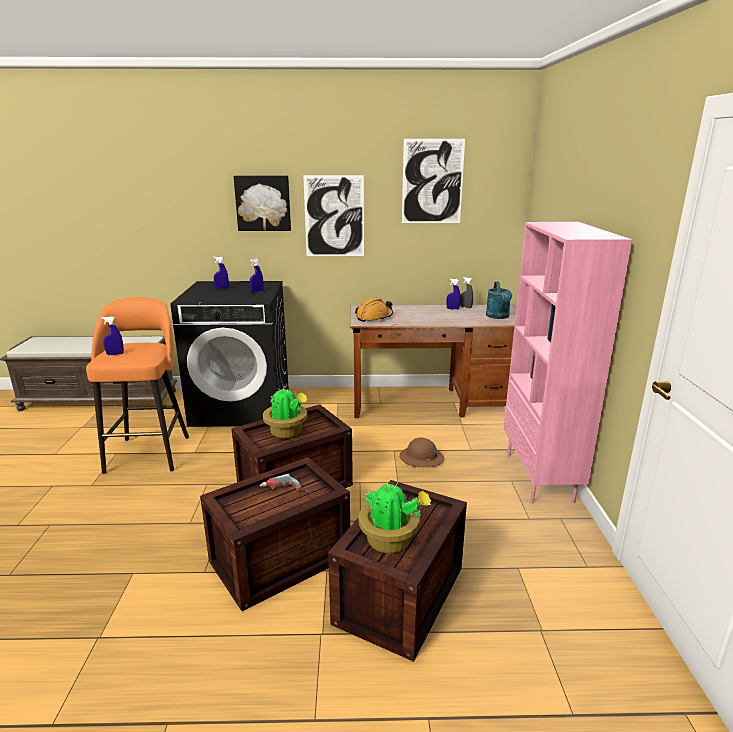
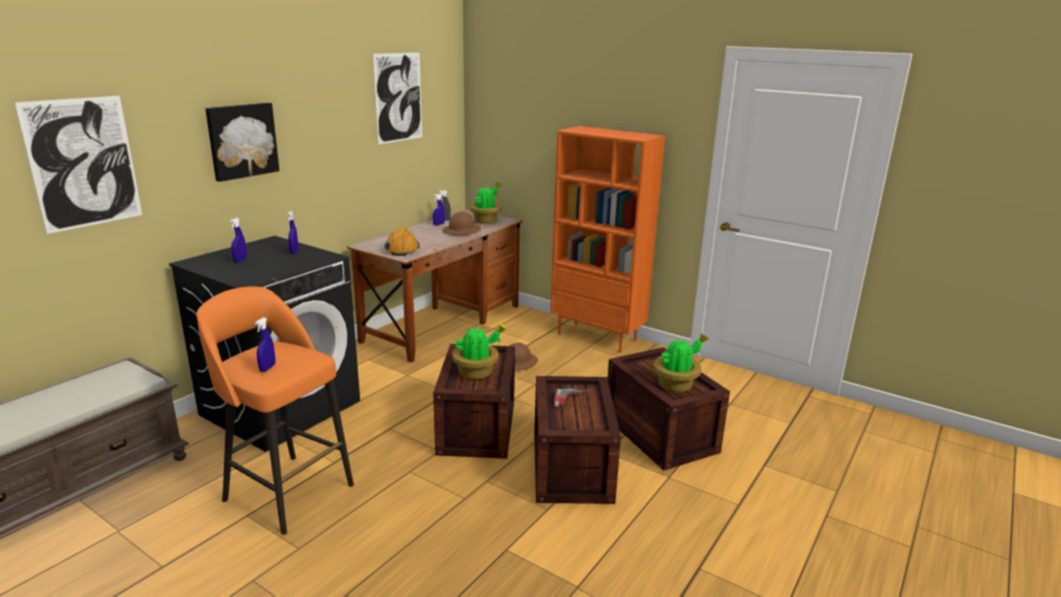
camera: 55 degrees left, 0 degrees up
(334, 216) = (318, 146): picture -> picture (83, 163)
(454, 318) = (462, 231): none -> brown hard hat
(498, 317) = (486, 221): turquoise watering can -> potted plant
(540, 477) = (598, 337): pink bookcase -> orange bookcase

